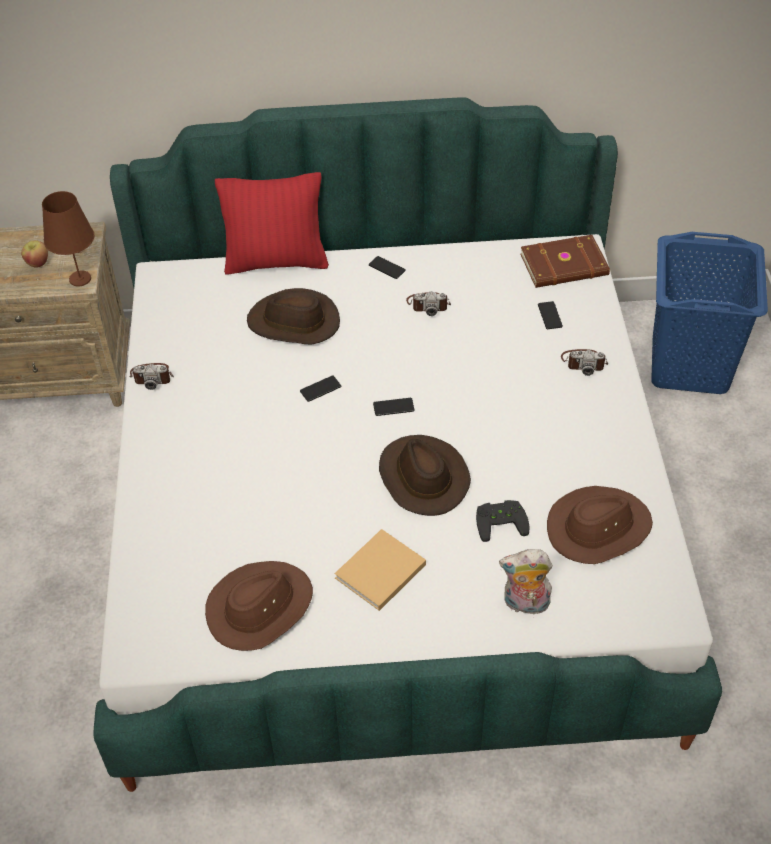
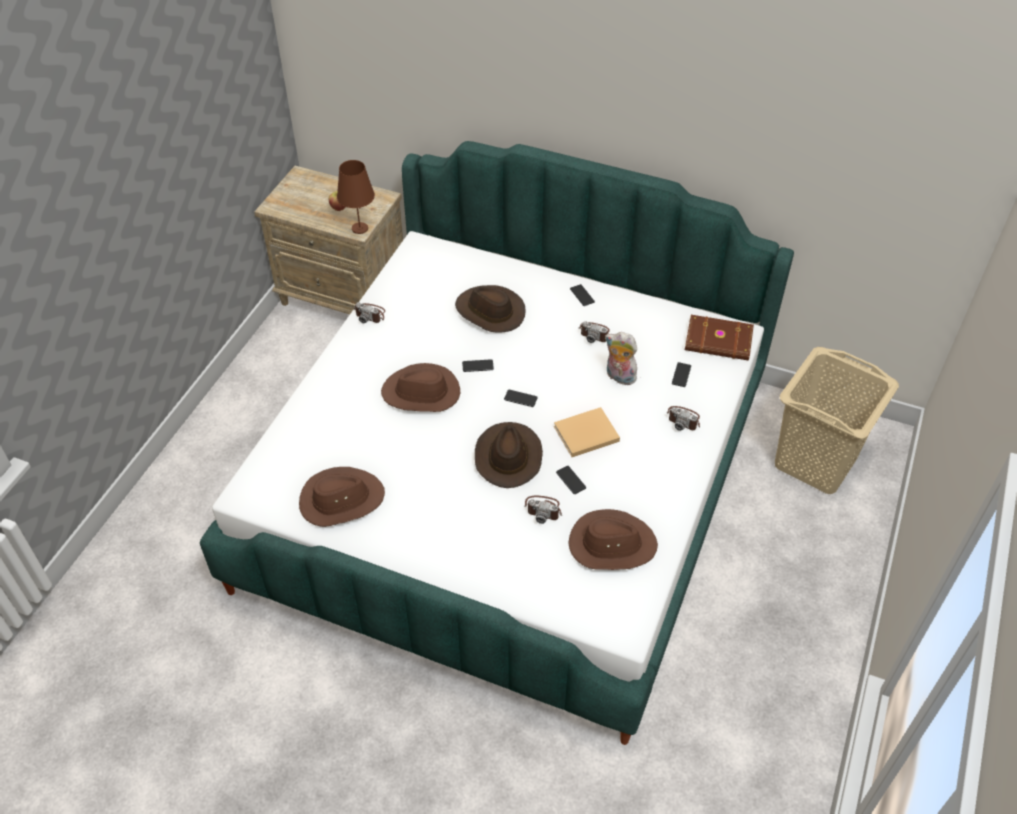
camera: 25 degrees right, 0 degrees up
(275, 445) = (421, 393): none -> brown hat
(276, 261) = (505, 263): red pillow -> none
(378, 573) = (434, 510): beige book -> beige book (584, 434)
(500, 520) = (543, 509): black game controller -> camera
(508, 476) = (571, 480): none -> phone
(525, 604) = (521, 575): plush toy -> plush toy (619, 377)
(690, 365) = (816, 461): blue laundry basket -> beige laundry basket

